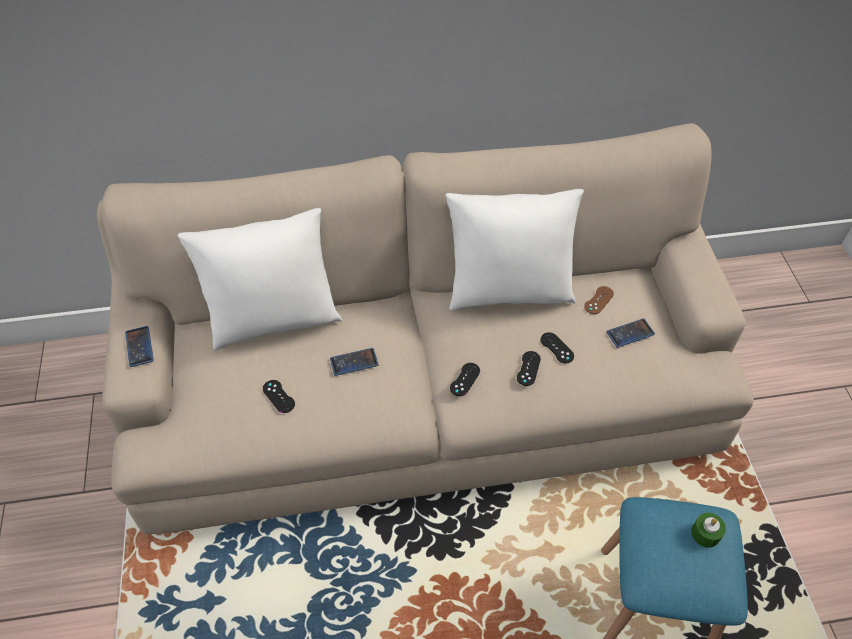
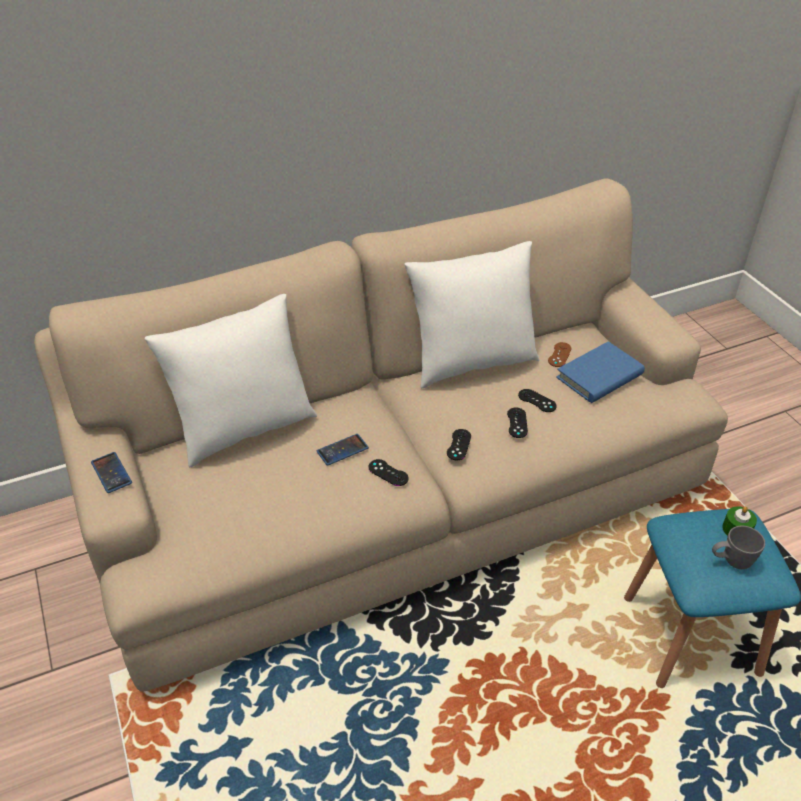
camera: 15 degrees left, 10 degrees down
(278, 396) = (275, 495): black game controller -> black game controller (388, 473)
(630, 333) = (599, 376): phone -> blue book
(685, 567) = (730, 562): none -> grey mug

